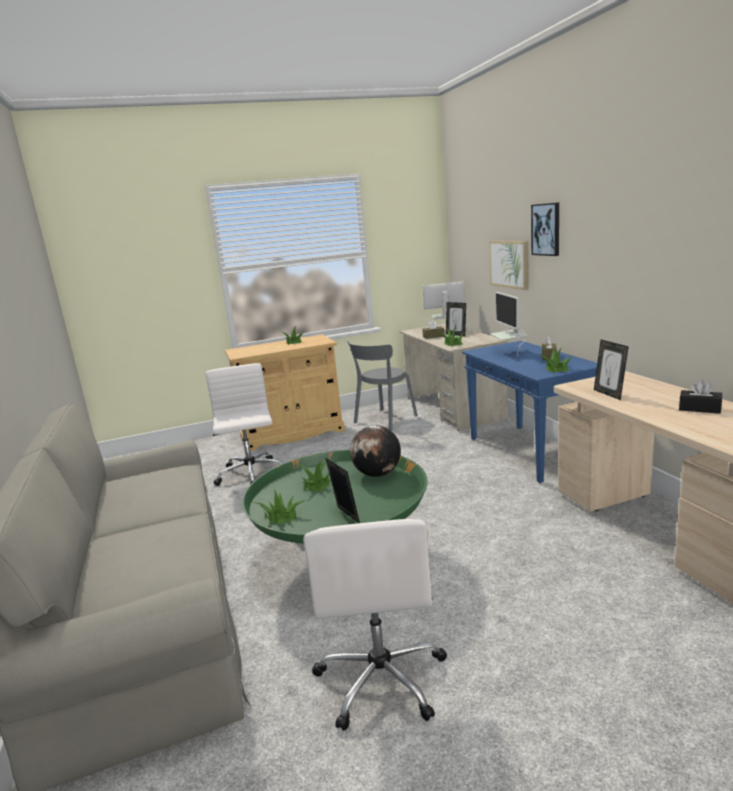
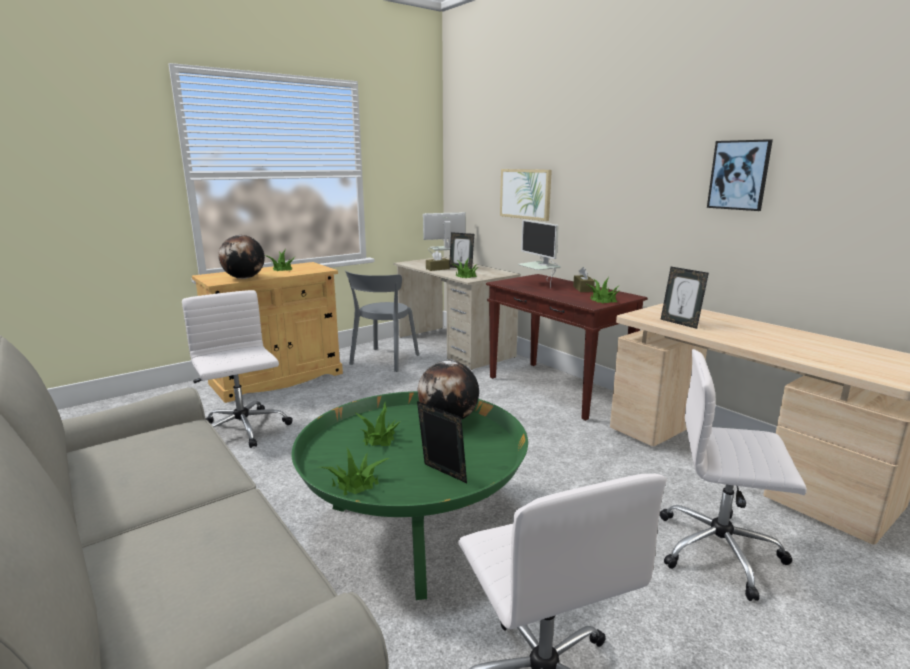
camera: 20 degrees left, 0 degrees up
(260, 352) = (244, 278): none -> globe
(530, 453) = (557, 390): blue console table -> brown console table
(546, 229) = (576, 157): picture -> picture (739, 175)
(597, 607) = (720, 551): none -> white office chair
(699, 409) = (778, 336): black tissue box -> none

